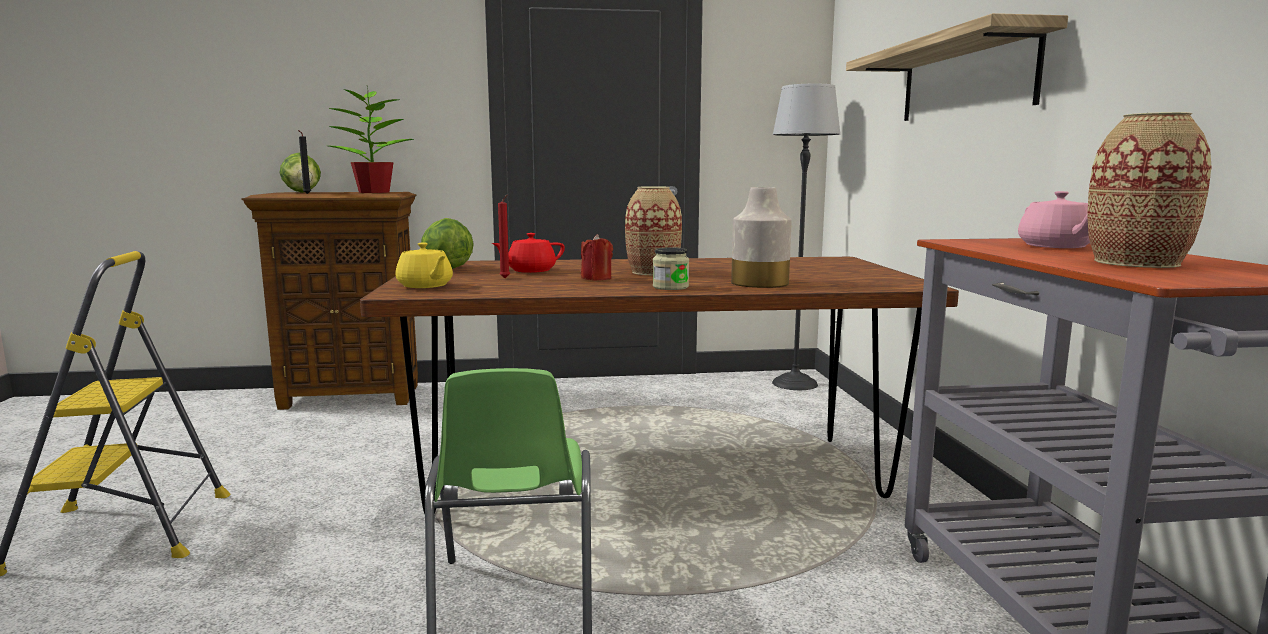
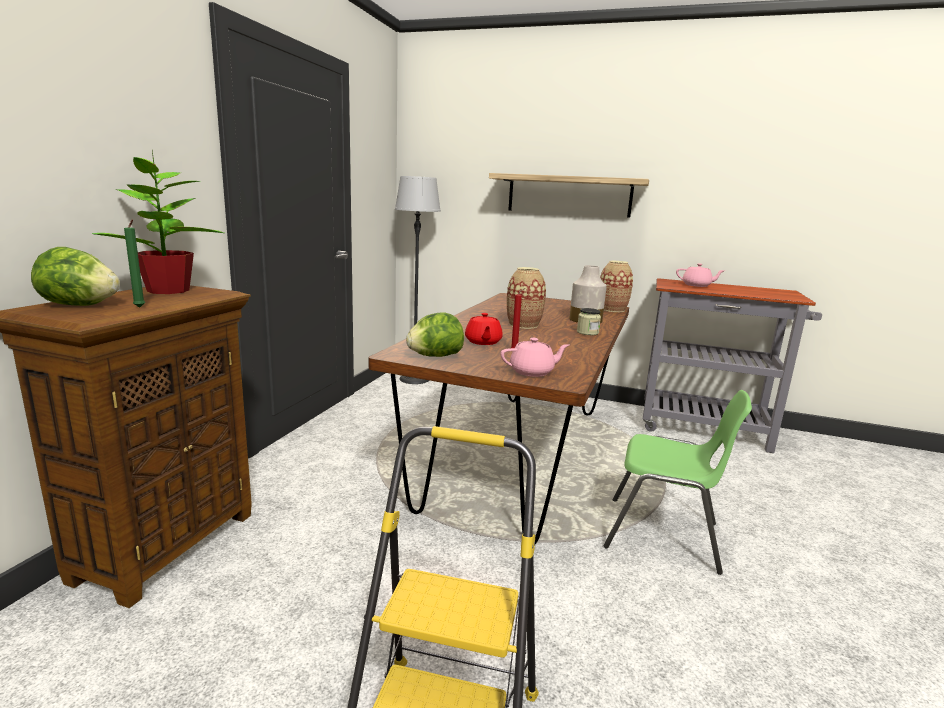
camera: 65 degrees left, 5 degrees up
(306, 194) = (140, 307): black candle -> green candle
(425, 286) = (532, 372): yellow teapot -> pink teapot
(596, 278) = (539, 337): red candle -> none
(1137, 263) = (752, 291): vase -> vase (612, 309)

